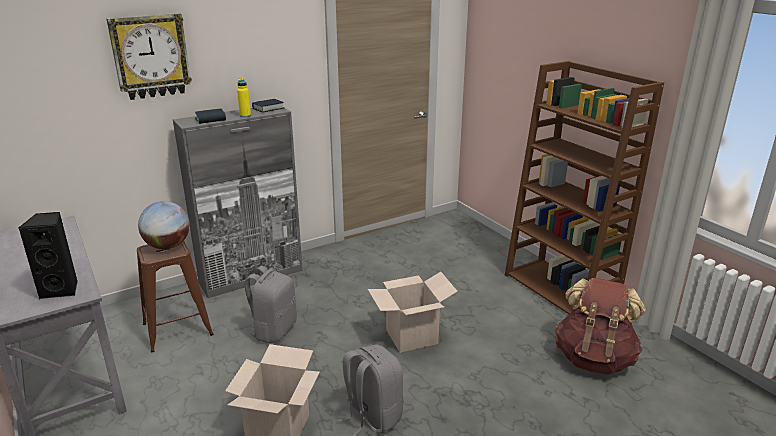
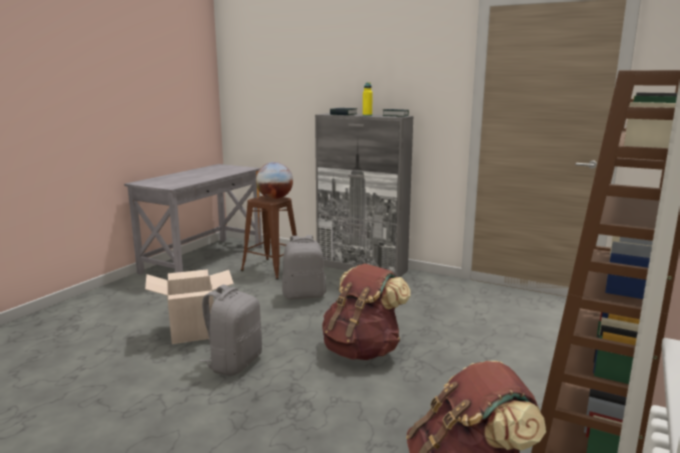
camera: 60 degrees right, 10 degrees down
(62, 289) = (173, 183): black speaker -> none
(150, 56) = (326, 62): wall clock -> none
(411, 336) = (362, 350): cardboard box -> brown backpack

